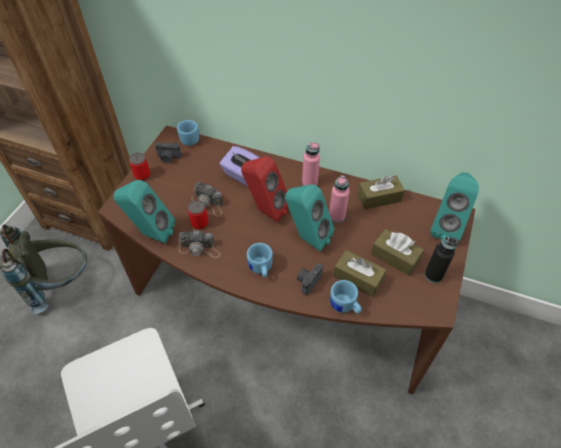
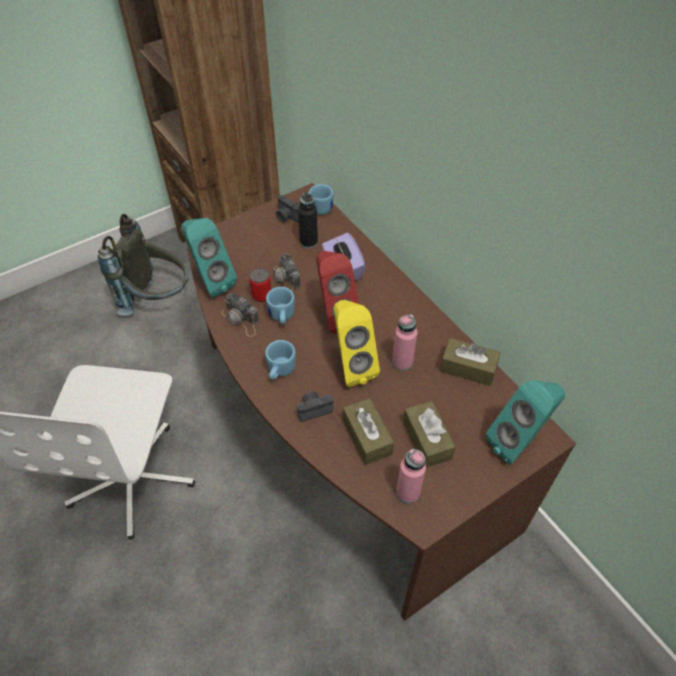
camera: 35 degrees right, 0 degrees up
(142, 175) = (249, 222): can -> none
(307, 238) = (351, 366): turquoise speaker -> yellow speaker
(309, 183) = (404, 312): pink bottle -> pink bottle (408, 492)
(345, 306) = (328, 456): blue mug -> blue mug (281, 317)
(433, 275) = (452, 484): black bottle -> black bottle (309, 242)

